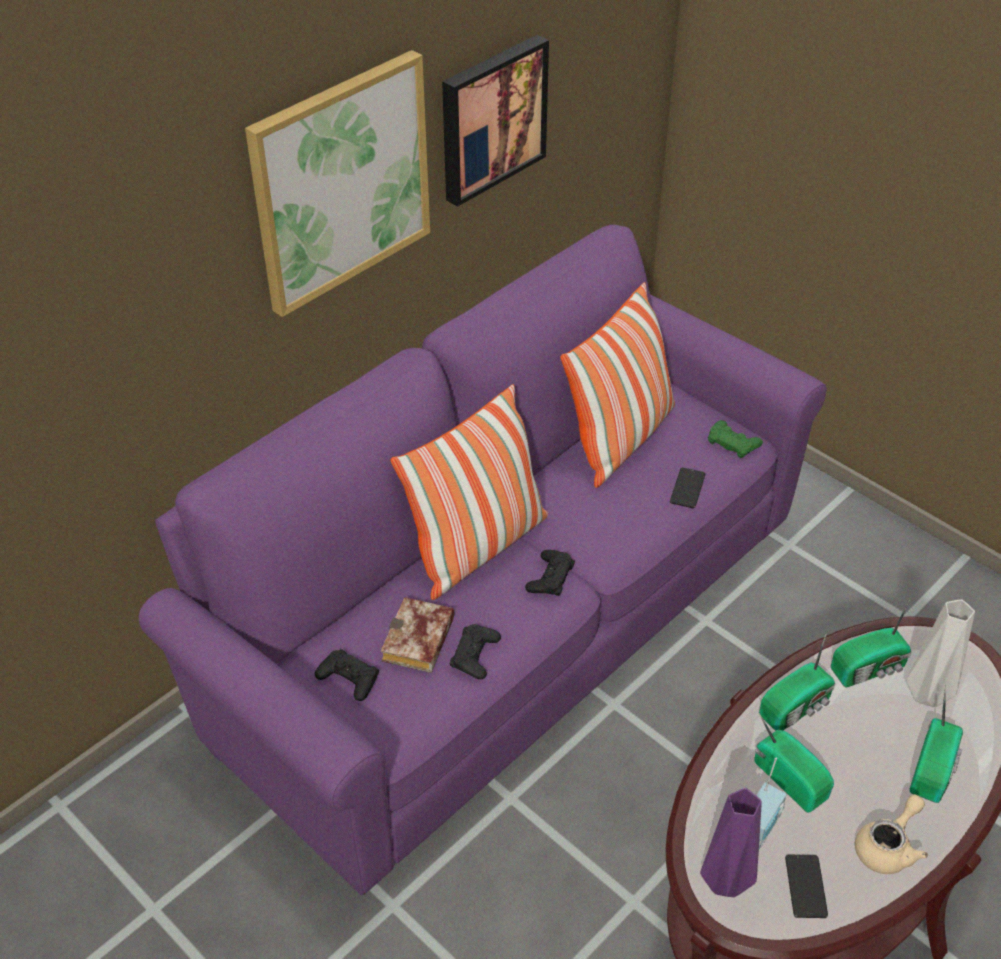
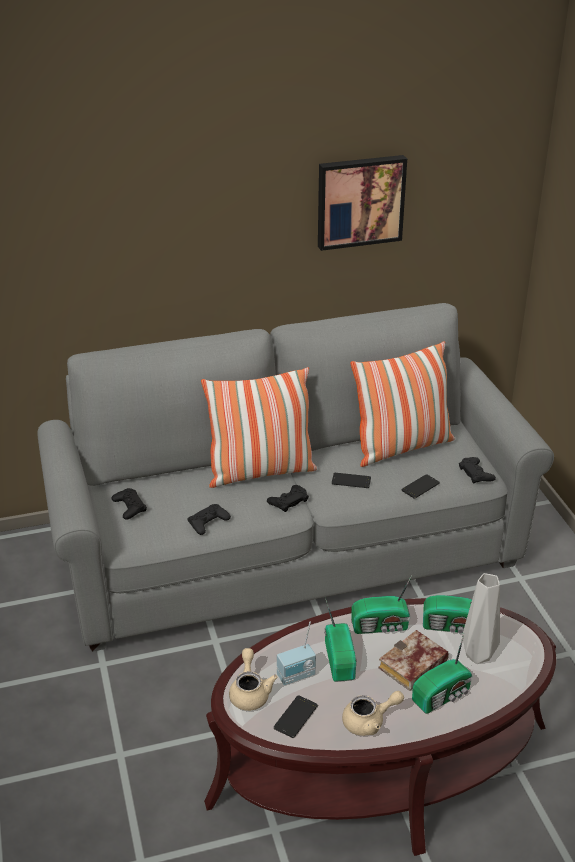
camera: 30 degrees right, 10 degrees down
(341, 182) = (232, 206): picture -> none
(419, 643) = (183, 505): book -> book (412, 667)
(501, 623) = (288, 549): purple sofa -> grey sofa
(601, 514) = (351, 481): none -> phone
(727, 880) = (250, 692): purple vase -> beige teapot
(733, 443) = (476, 473): green game controller -> black game controller

